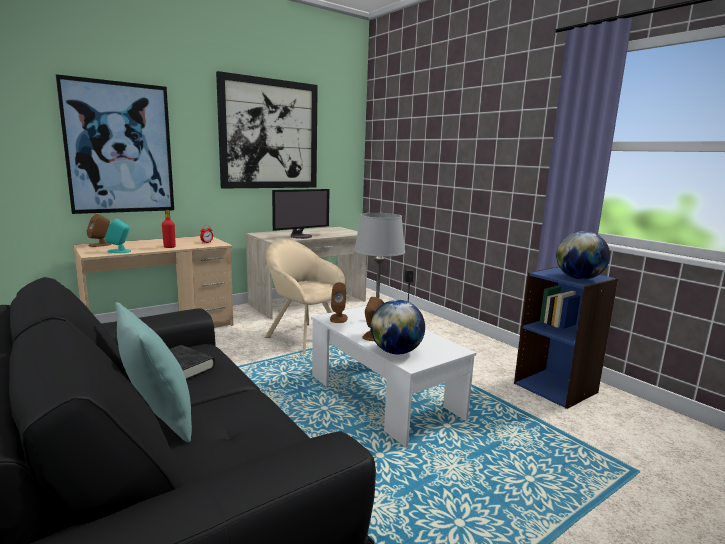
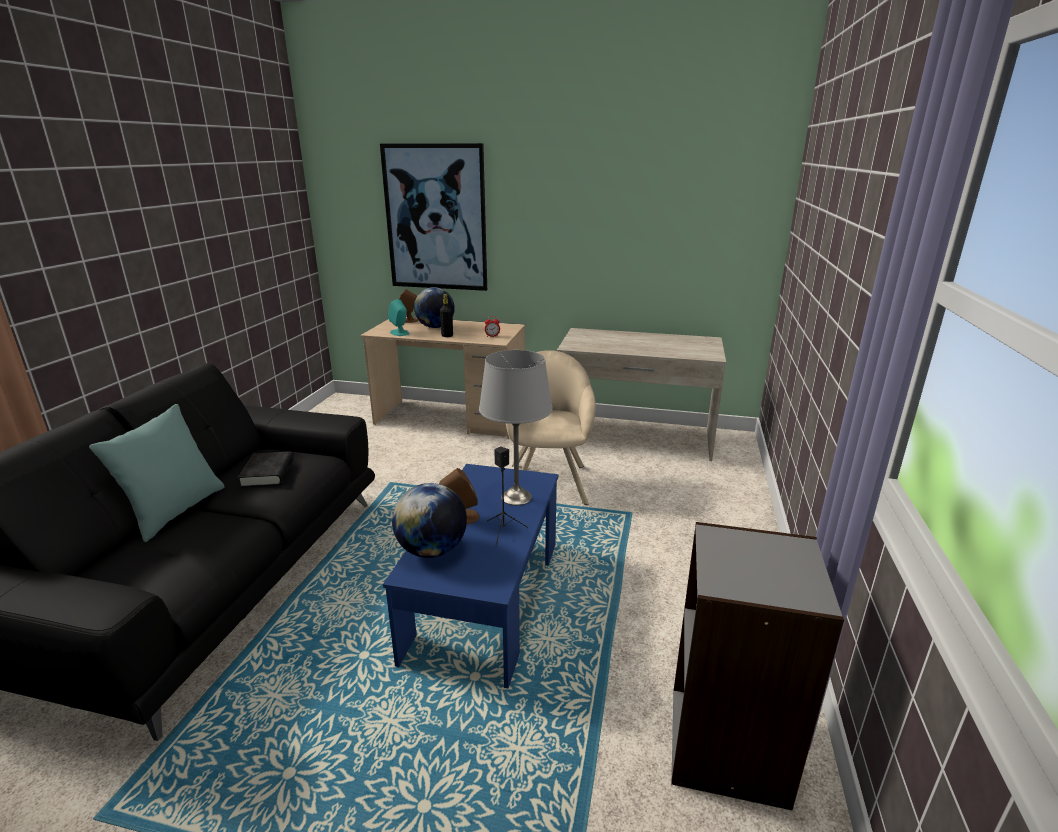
camera: 50 degrees right, 10 degrees up
(169, 247) = (447, 335): red bottle -> black bottle
(269, 134) = (615, 196): picture -> none
(301, 236) = (616, 347): monitor -> none
(338, 318) = (482, 478): brown speaker -> none
(383, 397) = (486, 598): white coffee table -> blue coffee table
(556, 387) = (728, 745): blue bookcase -> grey bookcase
(579, 278) = (746, 577): globe -> globe (435, 327)

